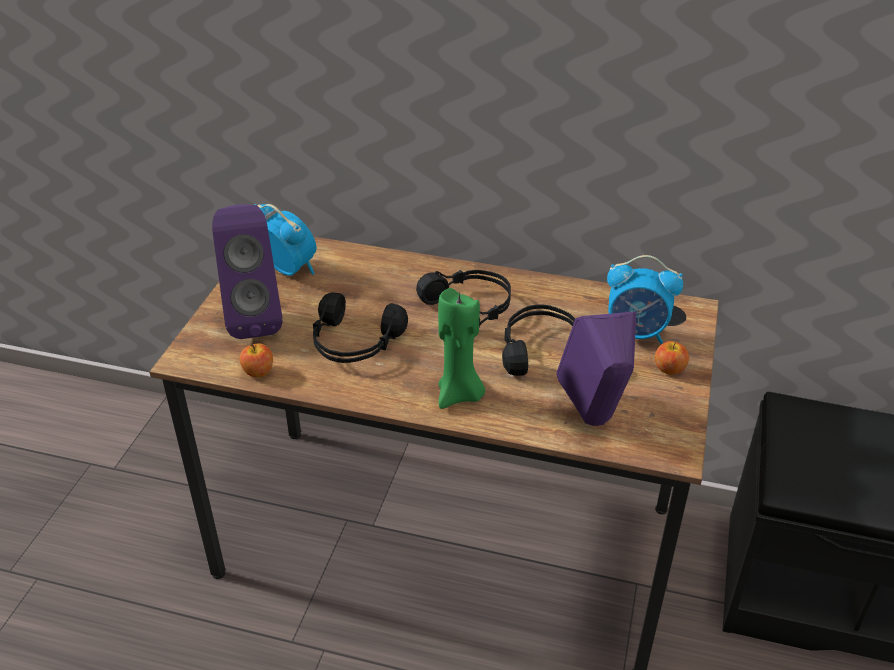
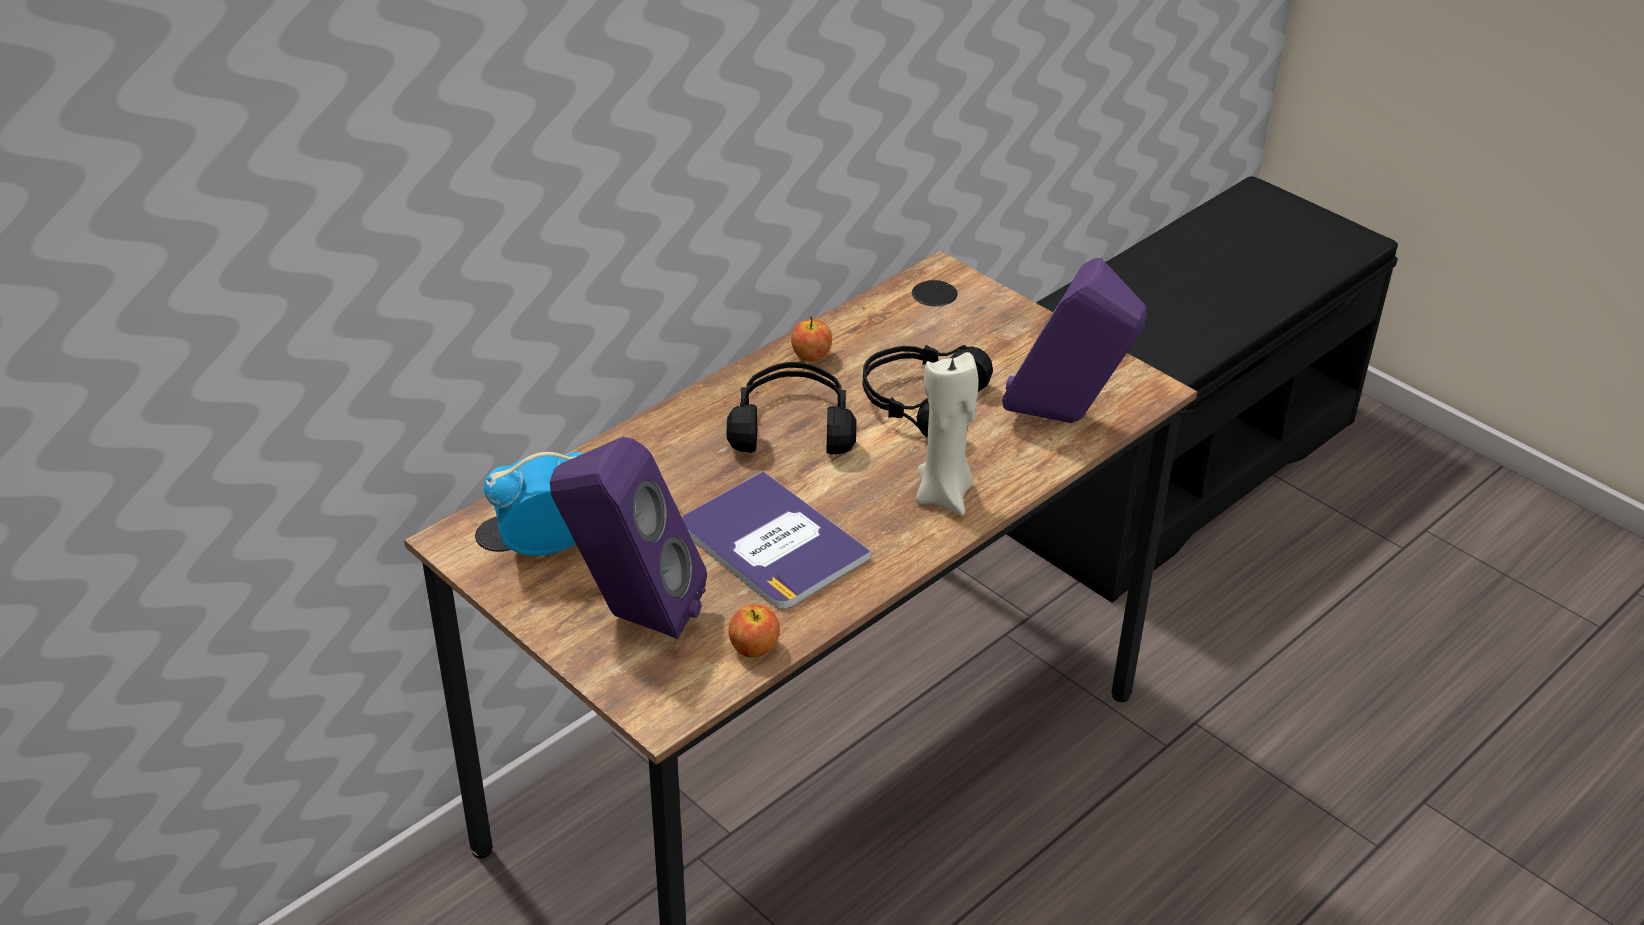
camera: 60 degrees left, 0 degrees up
(354, 343) = (772, 543): black headphones -> book
(459, 395) = (944, 495): green candle -> beige candle
(636, 333) = (948, 326): alarm clock -> none
(669, 369) = (1025, 334): apple -> apple (811, 356)

